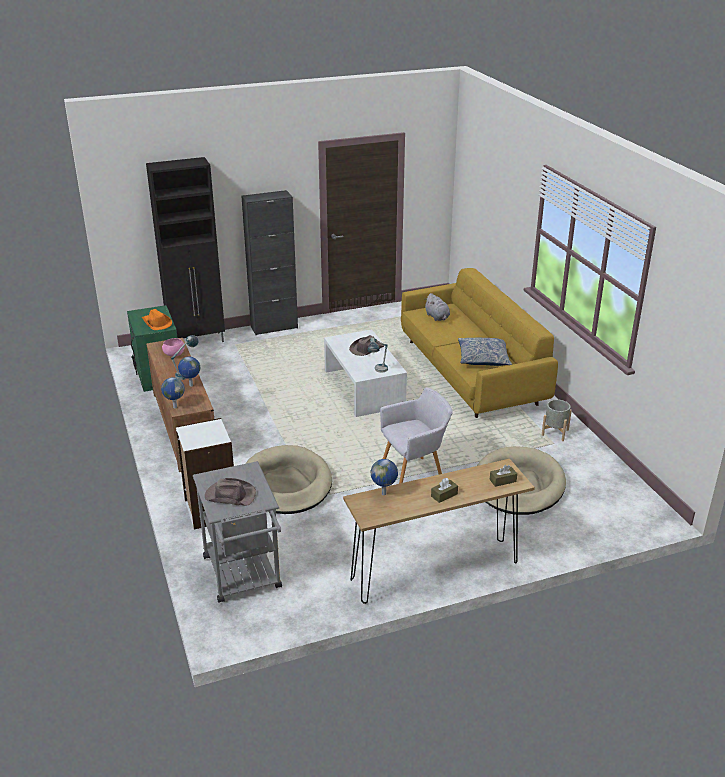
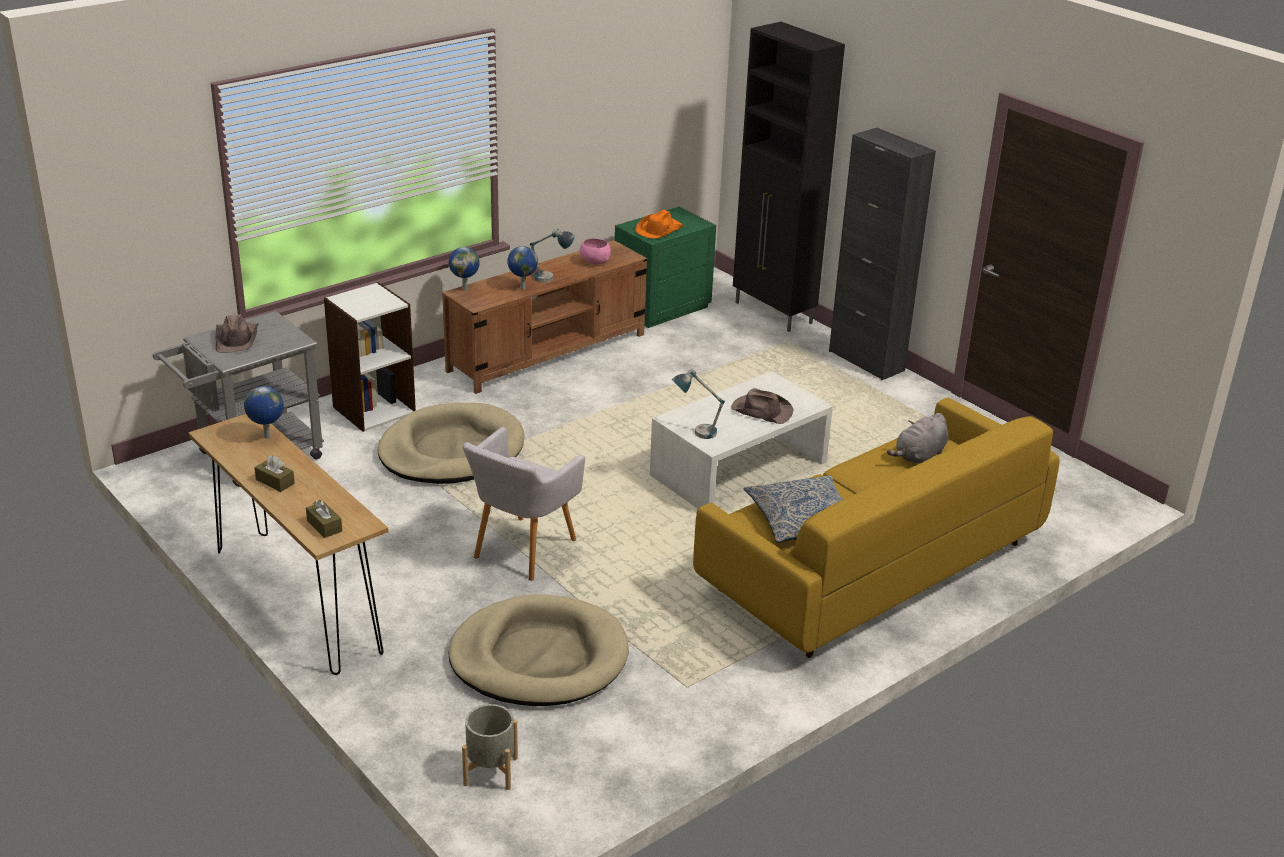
camera: 70 degrees right, 0 degrees up
(414, 474) = (521, 551): grey armchair -> grey armchair turned 75 degrees clockwise
(555, 433) = (724, 686): grey planter -> grey planter (490, 771)

